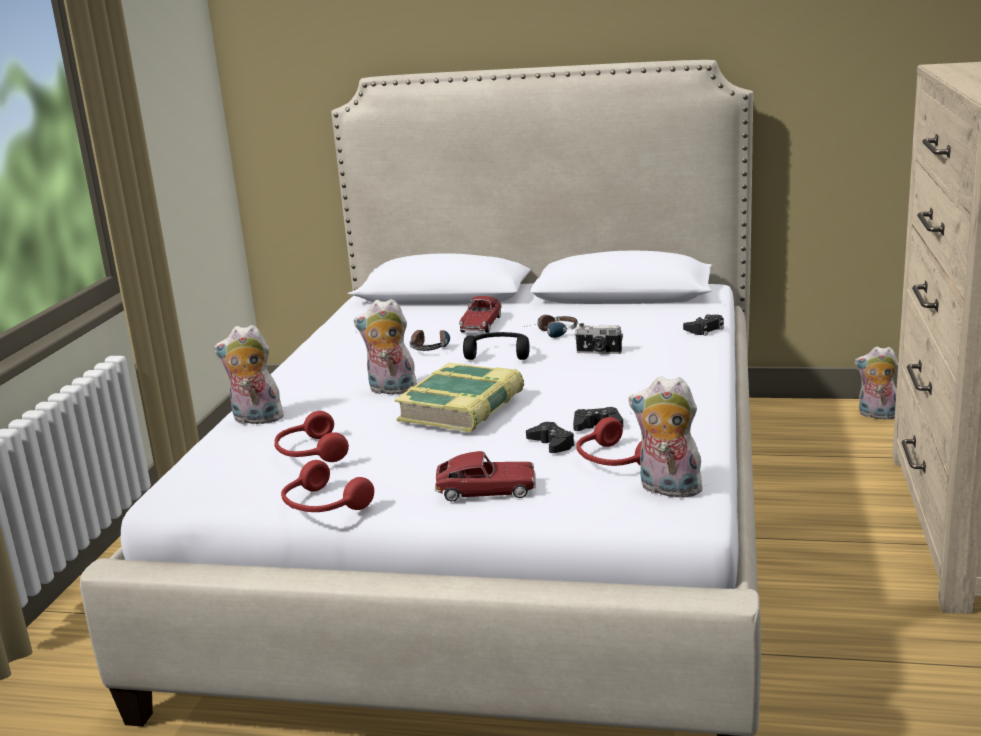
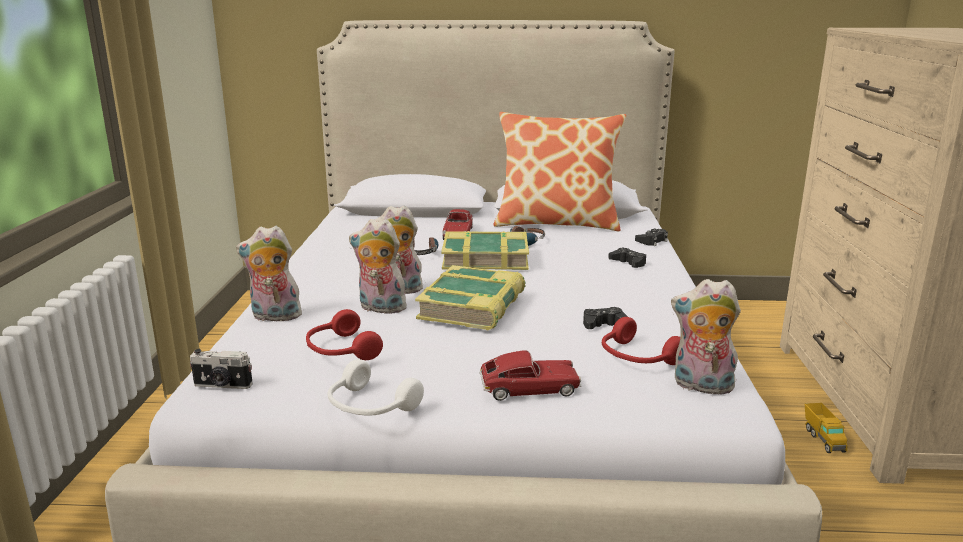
camera: 10 degrees left, 0 degrees up
(322, 506) = (369, 407): red headphones -> white headphones
(499, 354) = (485, 258): black headphones -> book
(551, 444) = (570, 341): black game controller -> black game controller (628, 263)
(599, 352) = (572, 258): camera -> camera (222, 385)
(602, 309) = (557, 223): none -> pillow
(876, 415) = (753, 313): plush toy -> plush toy (380, 308)
(896, 564) = (823, 439): none -> toy truck

